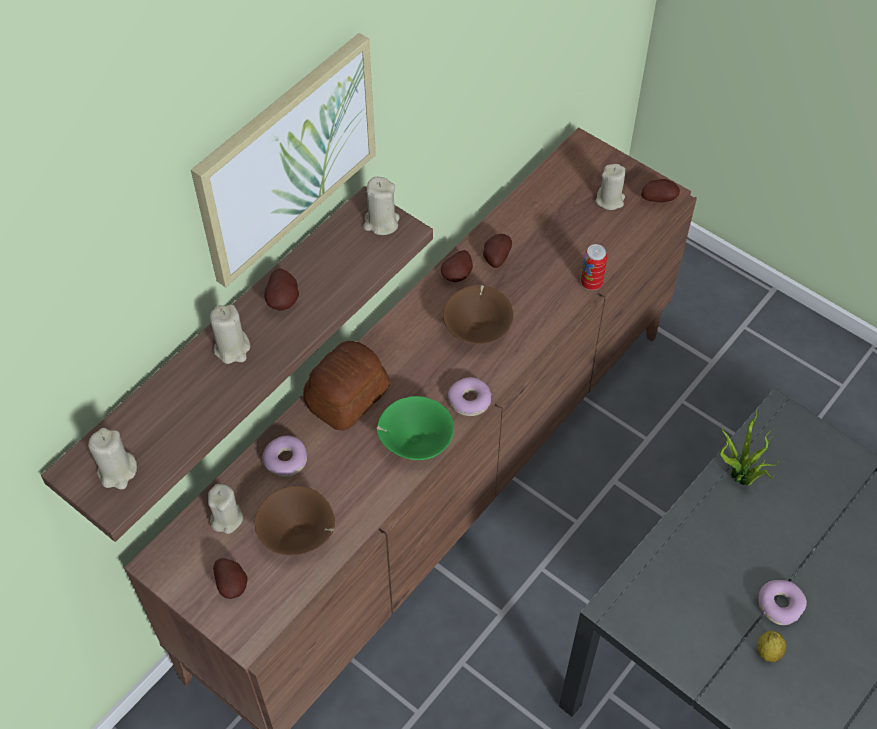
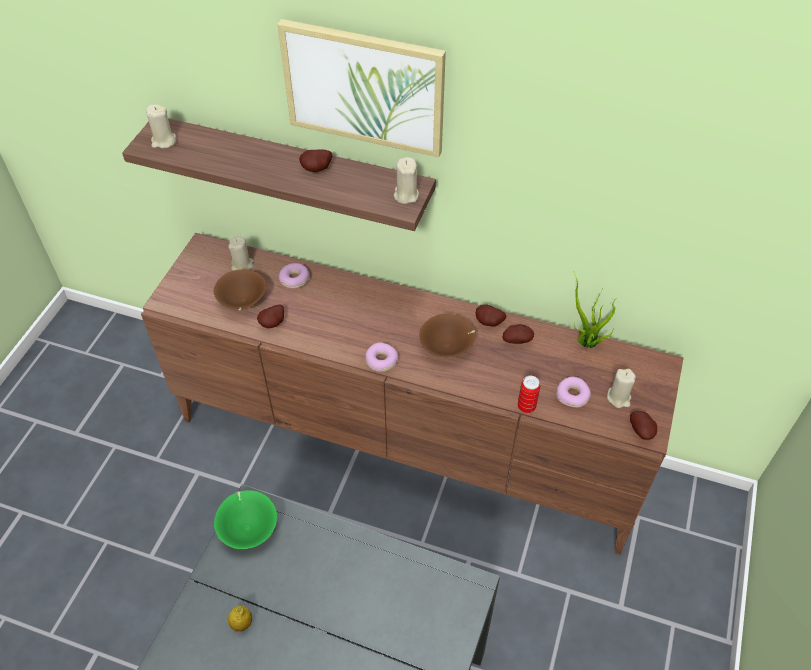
camera: 70 degrees right, 5 degrees down
(232, 348) = (269, 159): beige candle -> none
(233, 584) = (198, 283): potato -> potato (273, 324)
(346, 397) = (355, 293): bread -> none
(414, 441) = (334, 340): green bowl -> green bowl (248, 528)
(739, 478) = (396, 567): potted plant -> potted plant (586, 343)
(779, 604) = (287, 623): donut -> donut (572, 395)

